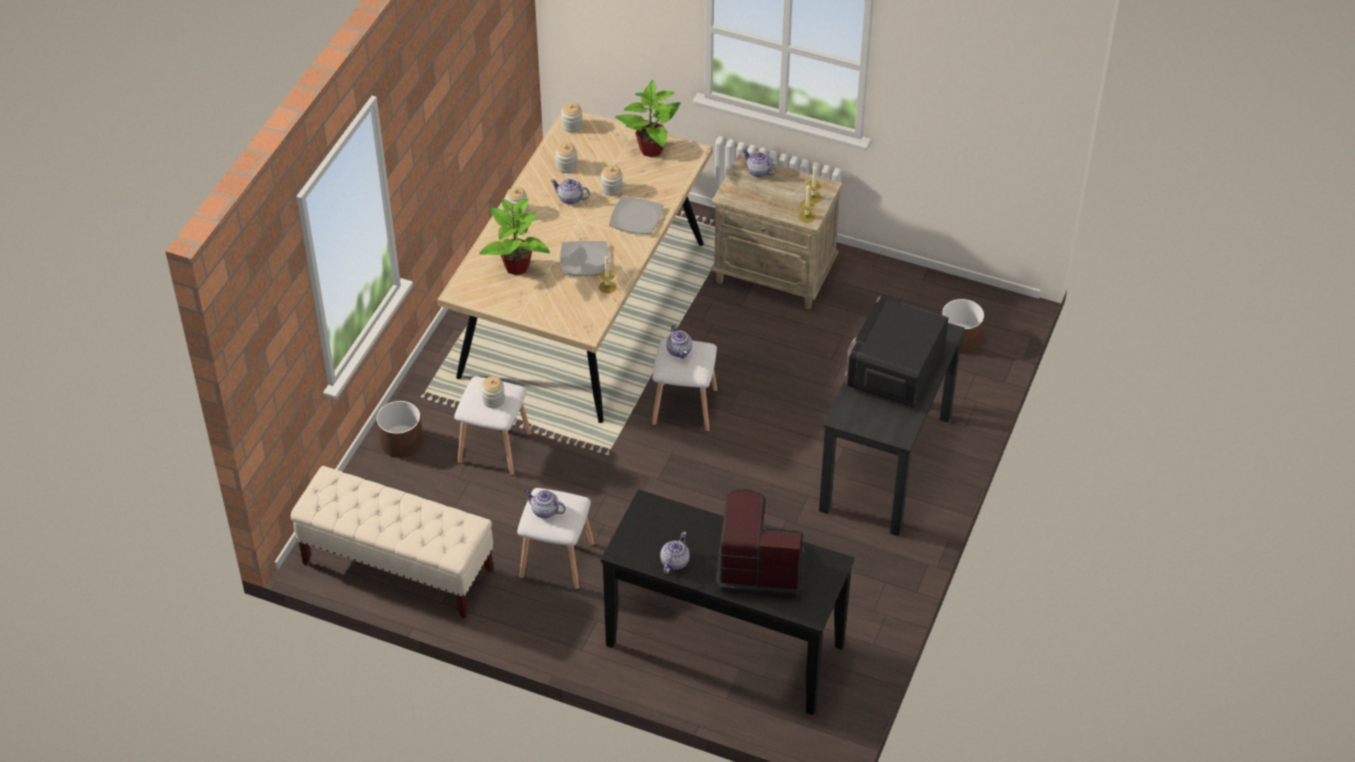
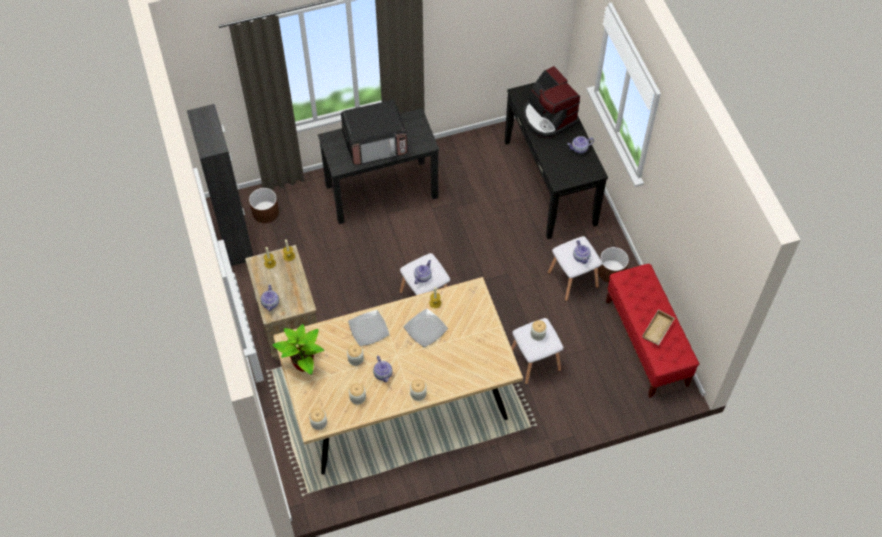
camera: 130 degrees left, 10 degrees up
(369, 504) = (658, 330): none -> beige tray
(397, 567) = (646, 343): beige bench -> red bench
(401, 441) = (573, 409): brown planter -> brown planter (611, 272)
(516, 267) = (462, 357): potted plant -> none
(941, 292) = (235, 240): none -> black cabinet

